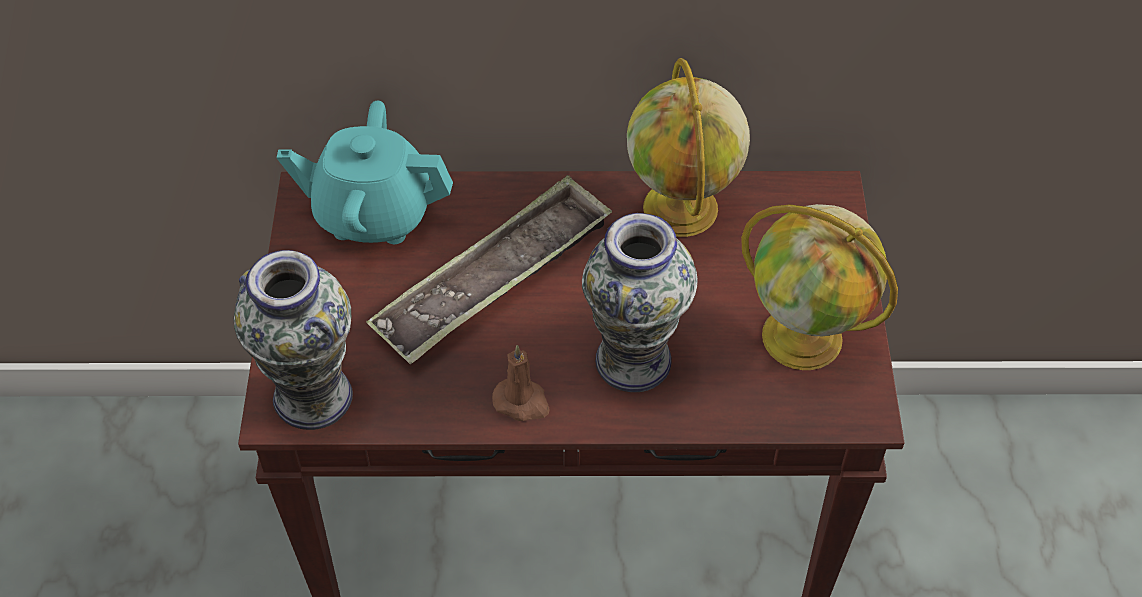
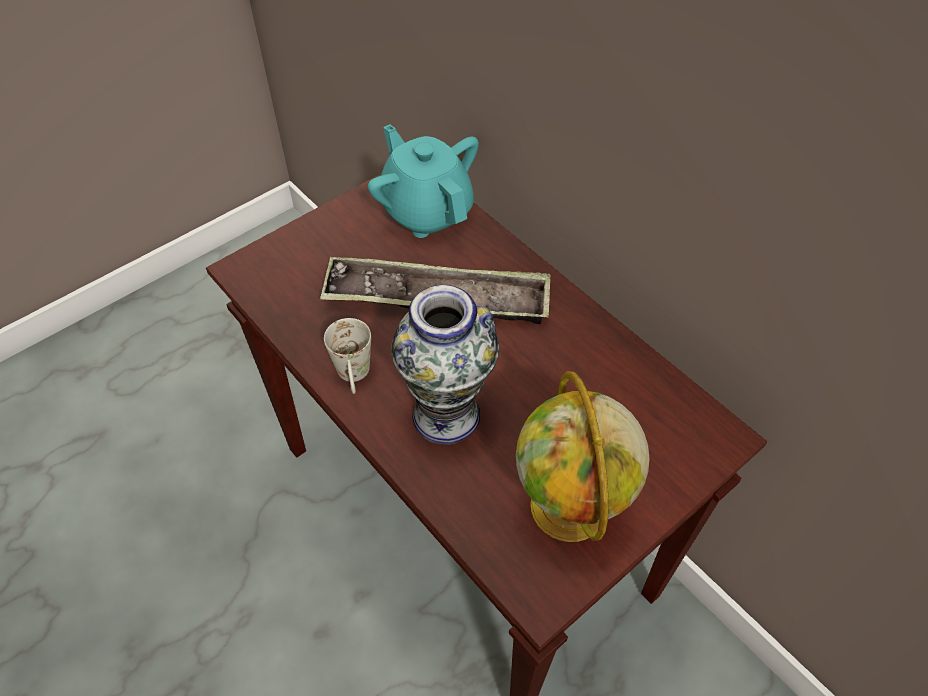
camera: 50 degrees right, 0 degrees up
(312, 397) = (266, 275): vase -> none
(522, 402) = (354, 378): brown candle -> white mug
(681, 210) = (602, 357): globe -> none

